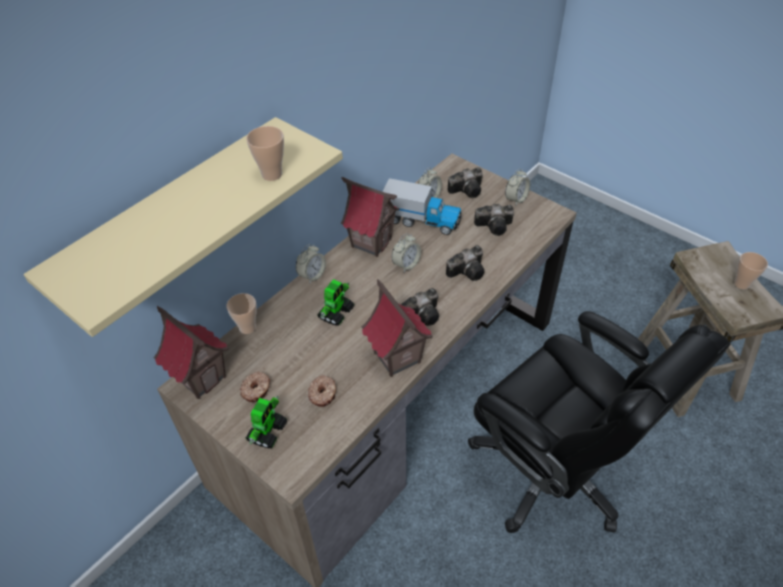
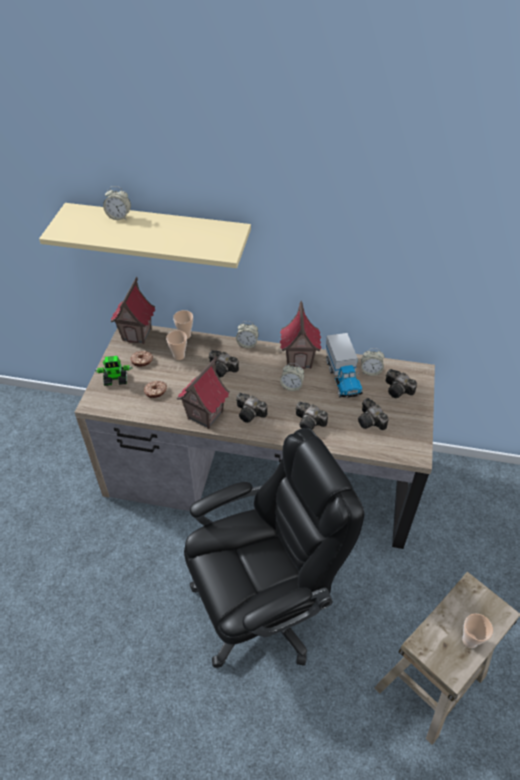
camera: 60 degrees right, 0 degrees up
(272, 174) = (193, 245): cup -> cup (179, 356)
(336, 313) = (223, 369): toy robot -> camera
(516, 199) = (413, 423): alarm clock -> alarm clock (119, 217)
(554, 470) = (262, 604): black office chair -> black office chair turned 135 degrees counterclockwise

